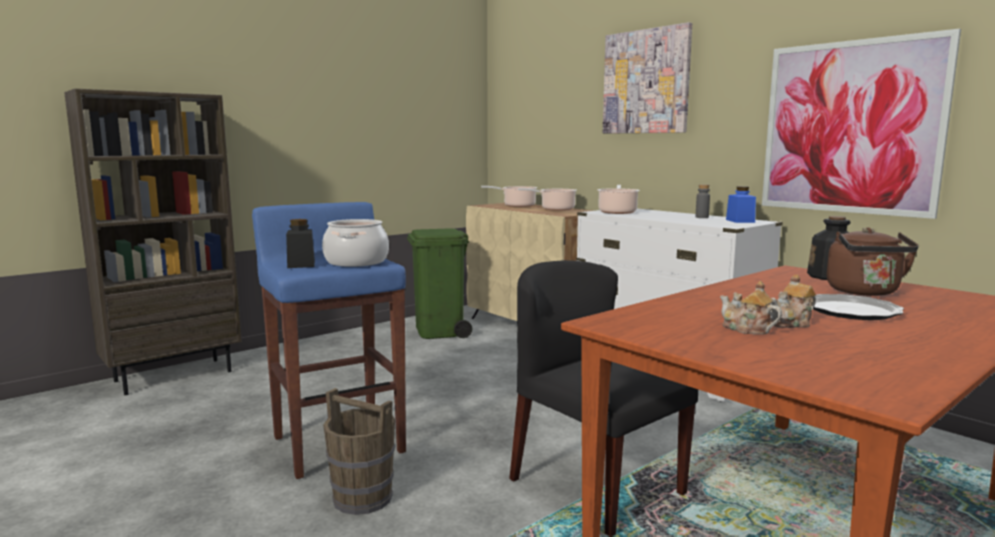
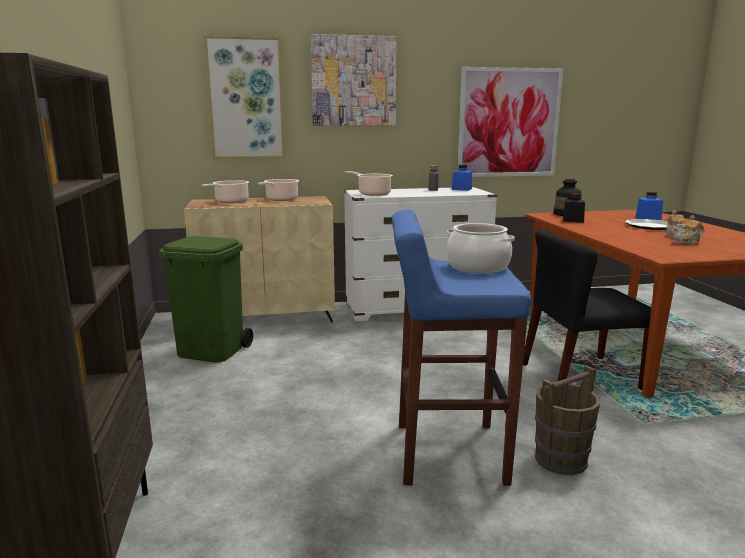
camera: 60 degrees left, 5 degrees up
(301, 264) = (471, 281): black jar -> black jar (573, 220)
(556, 108) = (246, 99): none -> picture
(865, 292) = (609, 218): brown kettle -> none
(936, 308) = (648, 218): none -> blue jar

